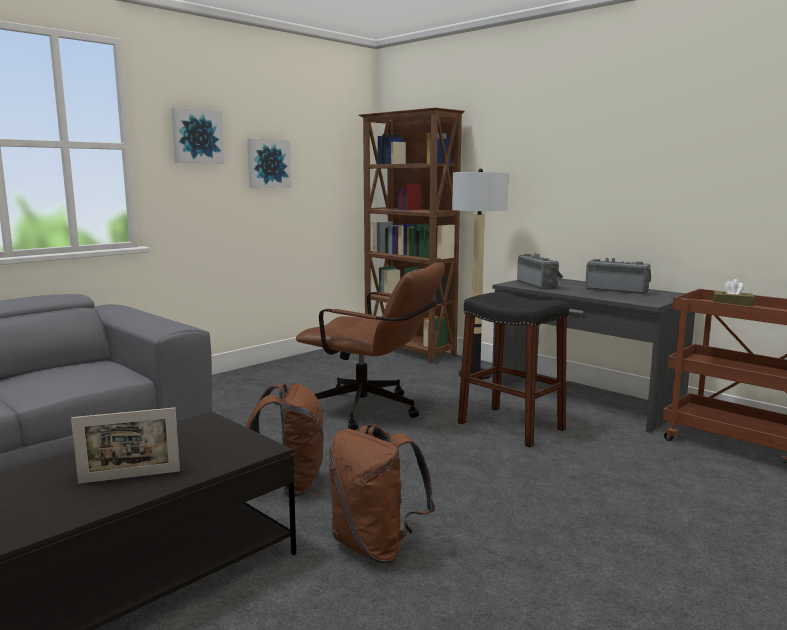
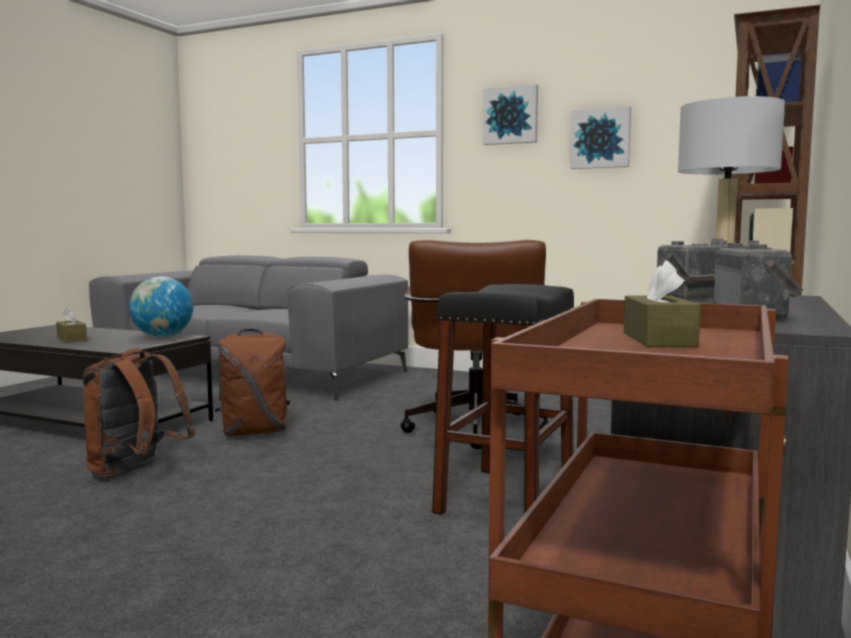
camera: 70 degrees right, 5 degrees down
(130, 477) = (71, 339): picture frame -> brown tissue box
(190, 430) = (162, 337): none -> globe

